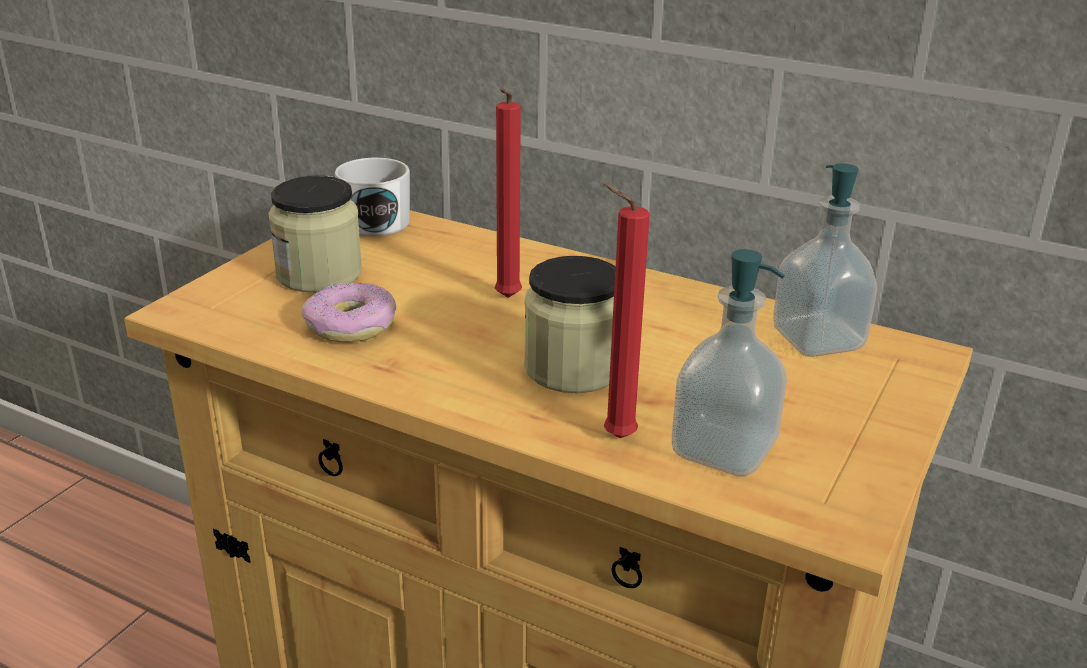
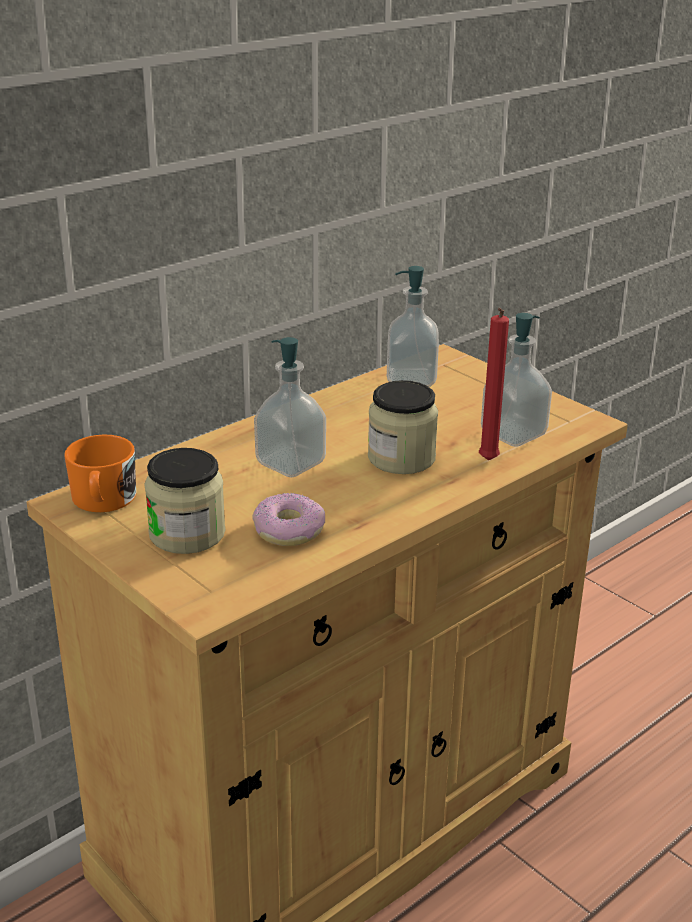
camera: 70 degrees left, 0 degrees up
(365, 224) = (103, 501): white mug -> orange mug
(506, 300) = (290, 463): red candle -> soap dispenser

